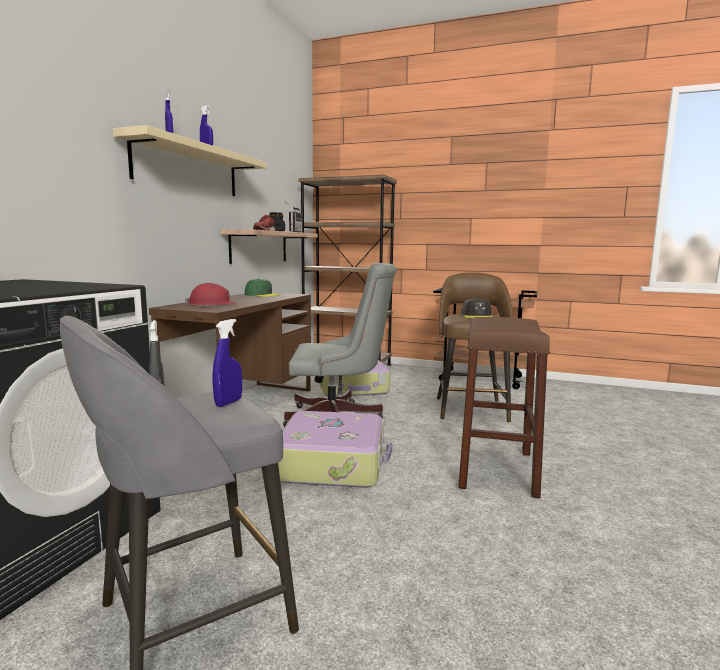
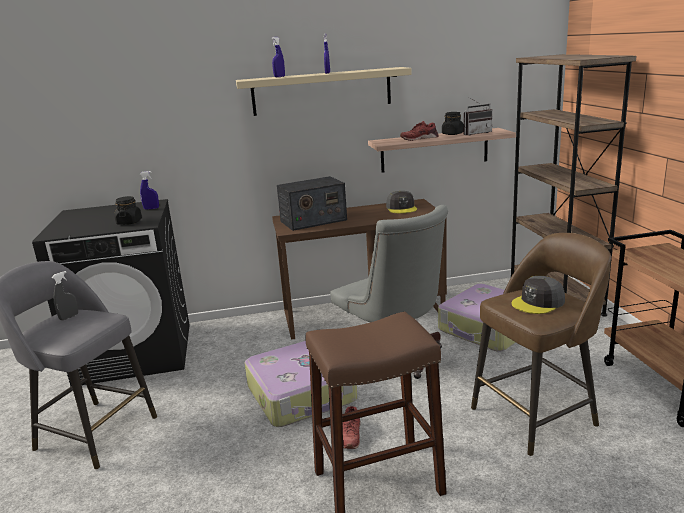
camera: 60 degrees right, 10 degrees up
(73, 286) = (129, 222): none -> black jar
(212, 304) = (313, 220): red hard hat -> radio
(228, 403) = (86, 327): blue spray bottle -> blue spray bottle (151, 208)
(262, 295) = (401, 208): green cap -> grey cap
(424, 462) = (350, 435): none -> red shoe

